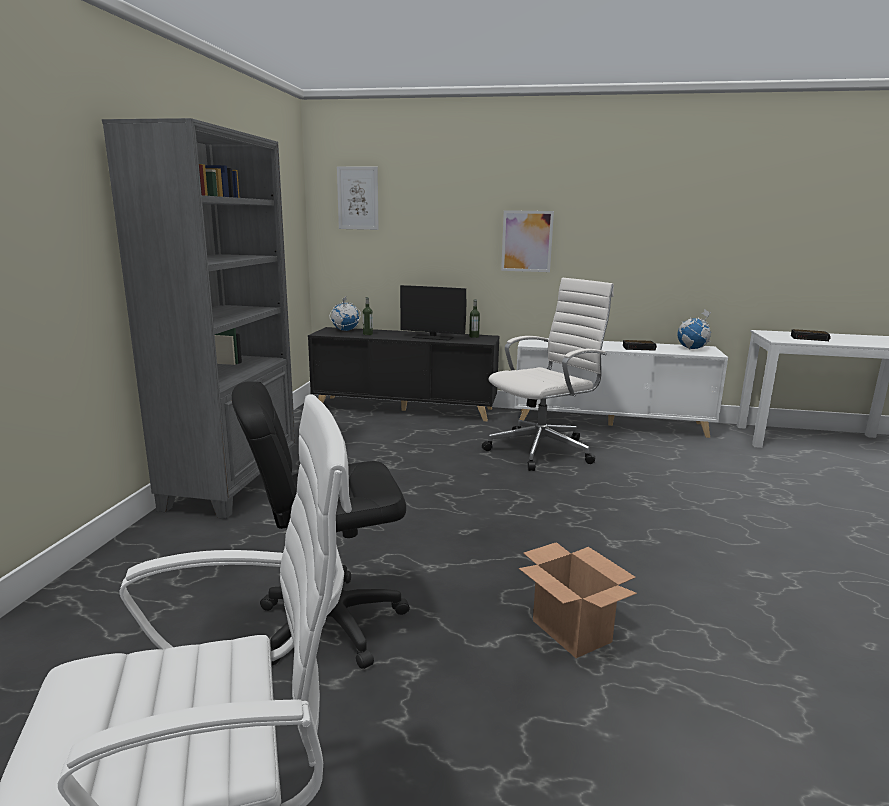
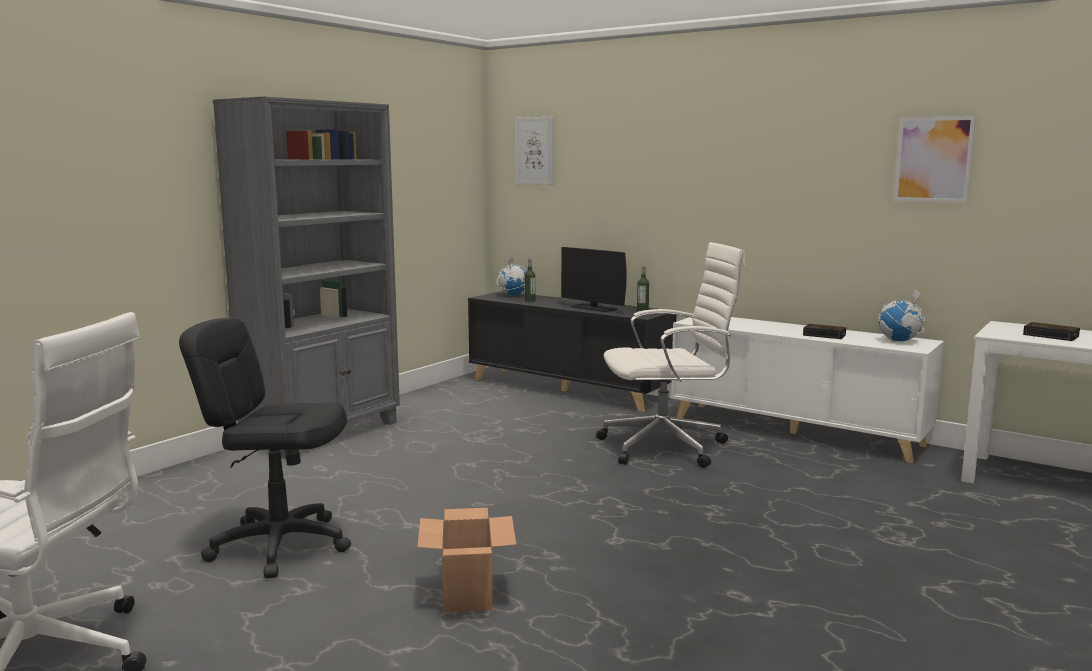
camera: 25 degrees right, 5 degrees down
(527, 241) = (706, 198): picture -> picture (933, 159)

